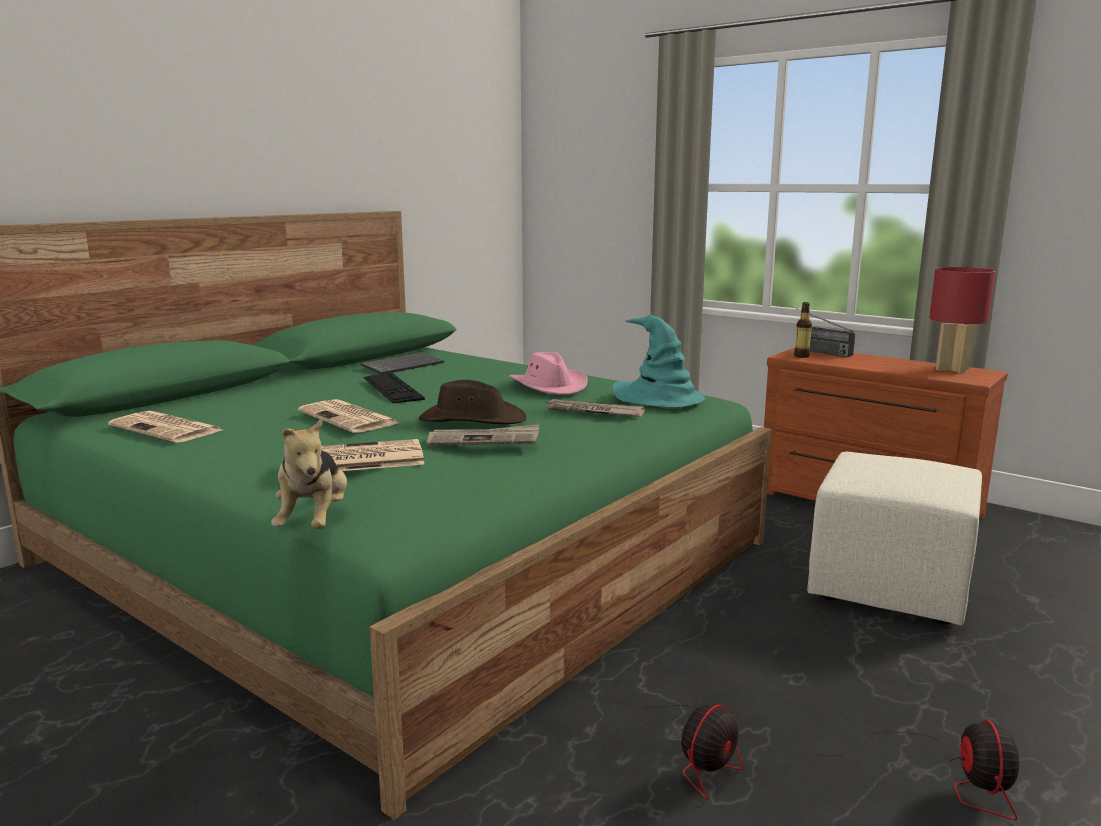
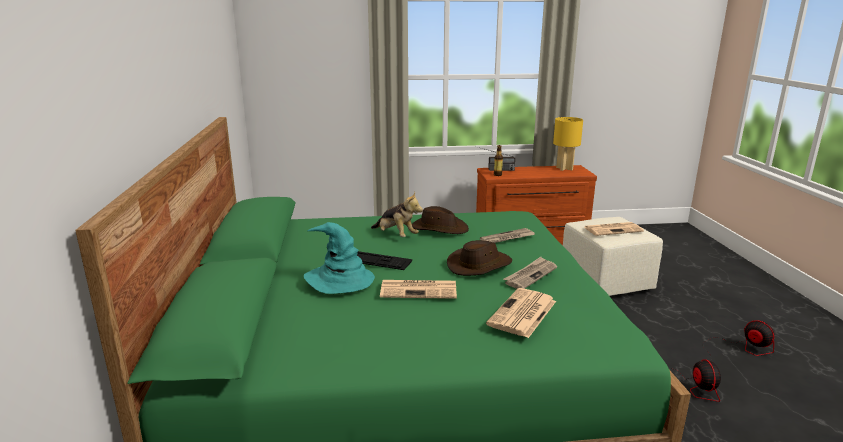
camera: 45 degrees left, 5 degrees up
(168, 428) = (330, 347): newspaper -> newspaper (613, 229)
(315, 522) = (600, 357): plush toy -> plush toy (396, 235)
(403, 365) = (313, 239): keyboard -> none
(549, 386) = (439, 228): pink hat -> brown hat
(659, 398) = (505, 220): turquoise hat -> turquoise hat (339, 280)
(952, 369) = (564, 168): red table lamp -> yellow table lamp

